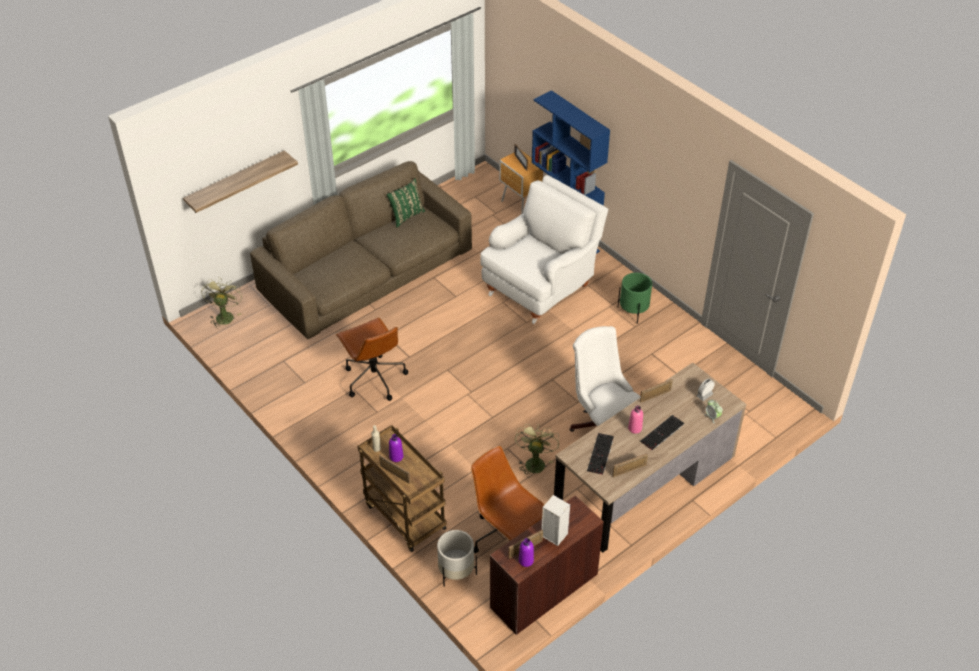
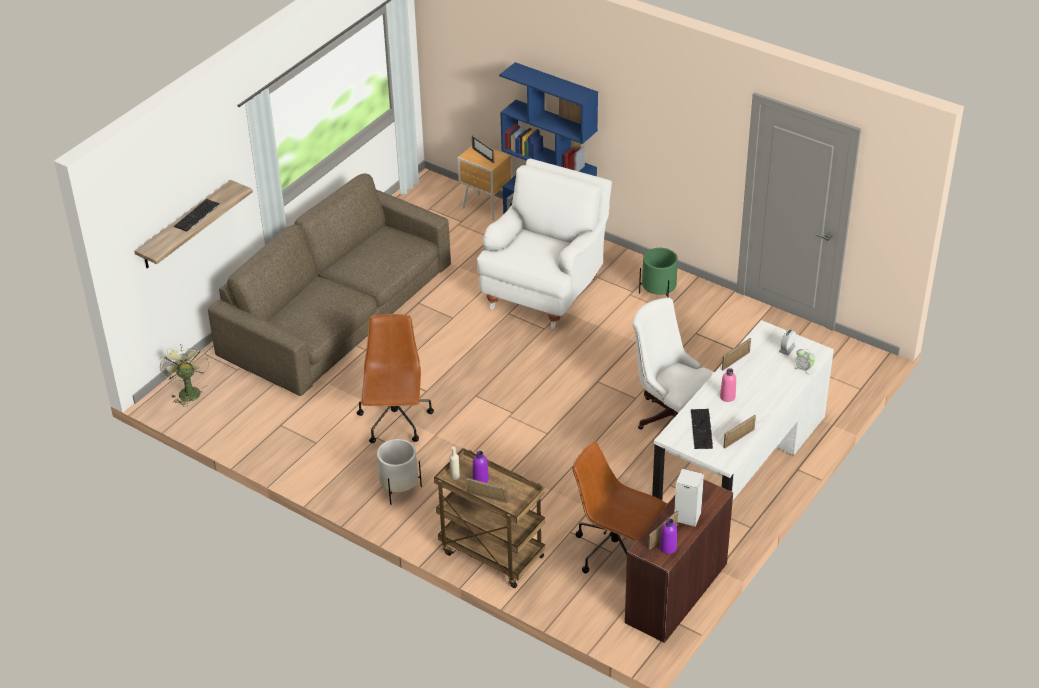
camera: 15 degrees left, 5 degrees down
(374, 378) = (395, 422): brown office chair -> brown office chair turned 135 degrees counterclockwise
(406, 216) = (370, 238): green pillow -> none
(456, 572) = (573, 597): white planter -> white planter (399, 489)
(534, 461) = (613, 468): green fan -> none
(645, 481) = (740, 462): brown desk -> white desk
(662, 433) = (758, 395): keyboard -> keyboard (197, 216)

